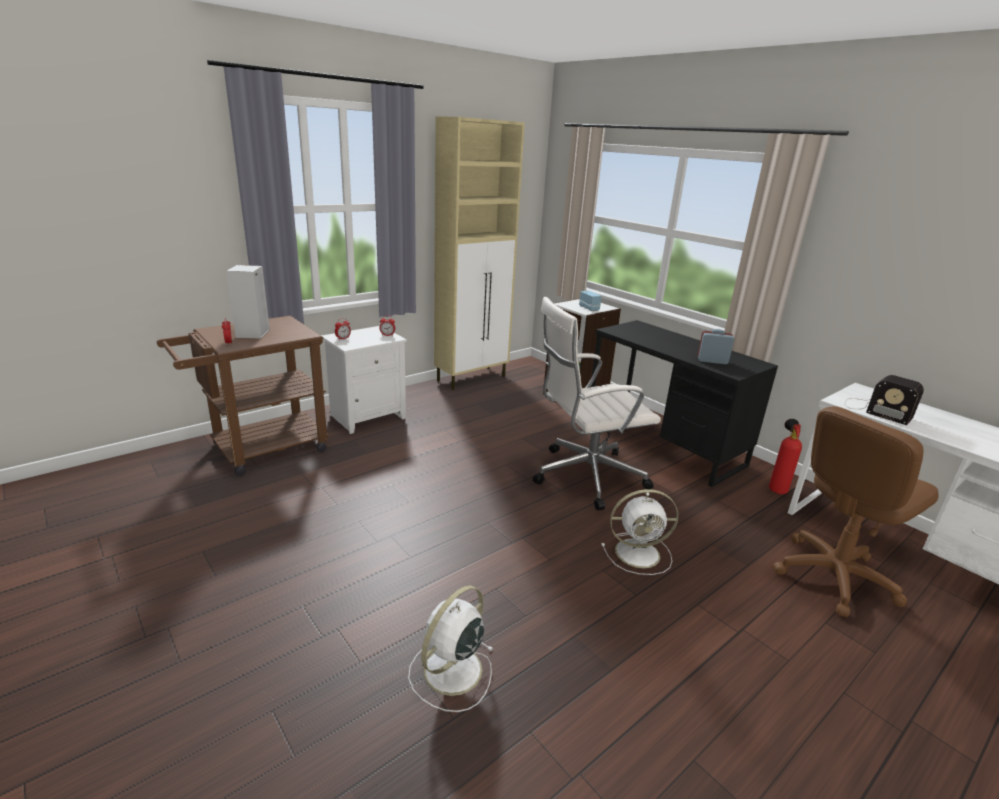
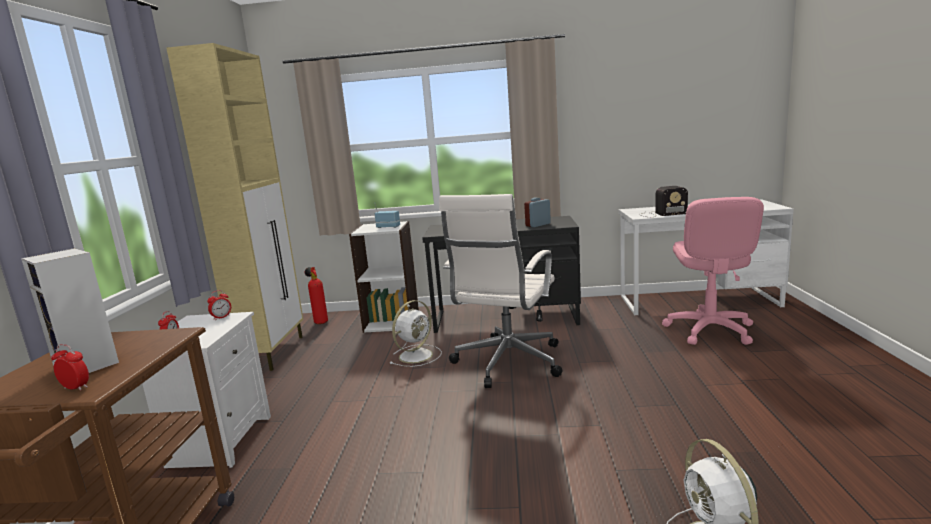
camera: 45 degrees left, 10 degrees down
(639, 553) = (629, 382): white fan -> white fan (417, 355)
(776, 489) = (606, 307): fire extinguisher -> fire extinguisher (320, 322)
(833, 576) = (709, 330): brown office chair -> pink office chair

